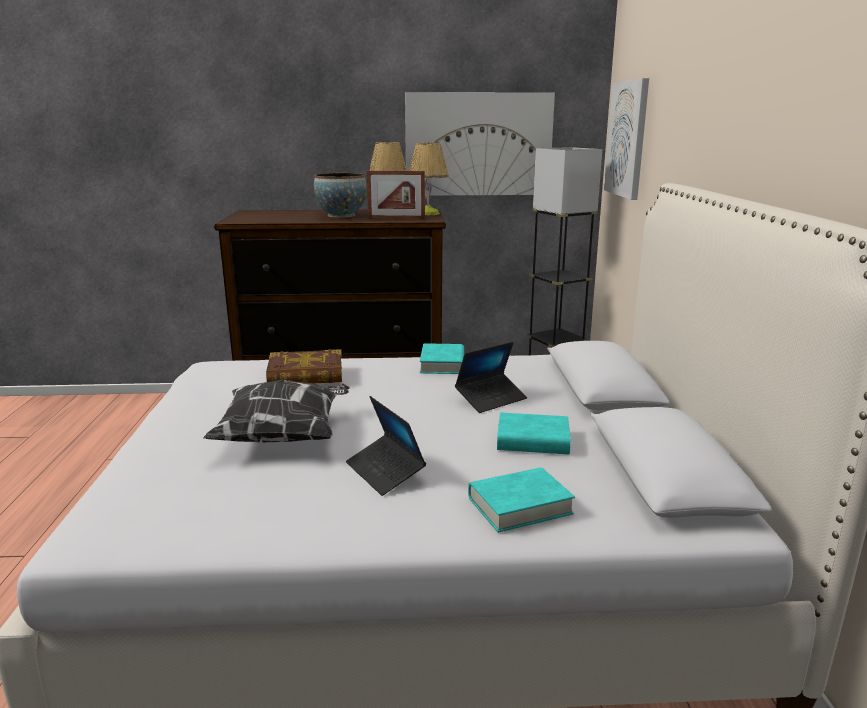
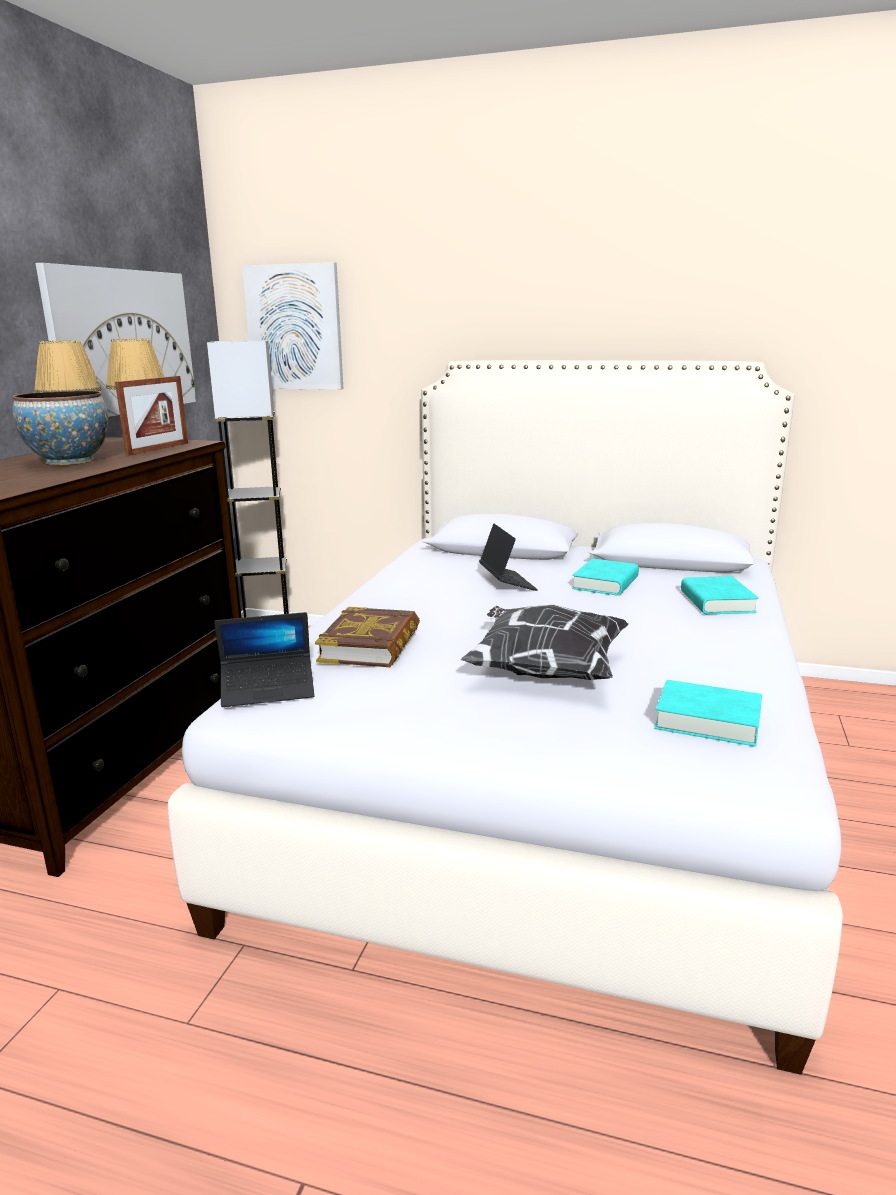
camera: 70 degrees left, 0 degrees up
(385, 472) = (649, 635): laptop -> laptop (268, 690)
(442, 364) = (394, 587): turquoise book -> turquoise book (707, 720)

